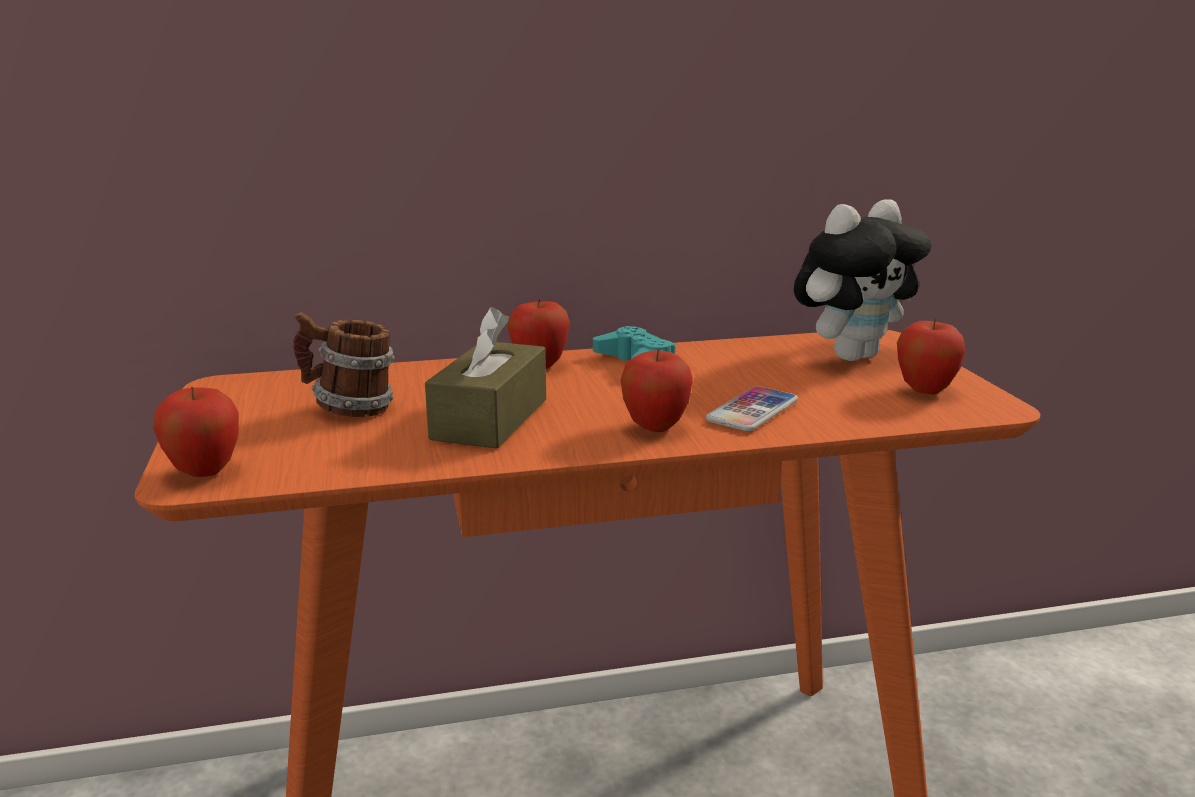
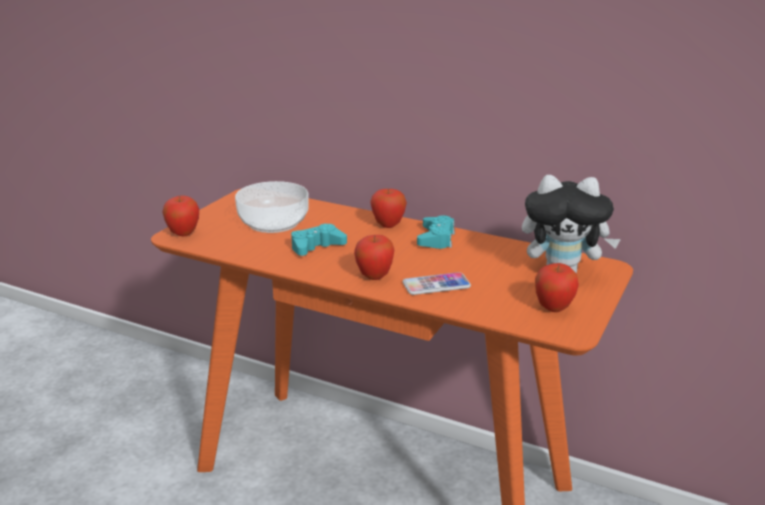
camera: 40 degrees right, 5 degrees up
(350, 409) = (273, 222): mug -> bowl
(490, 419) = (316, 246): brown tissue box -> turquoise game controller

